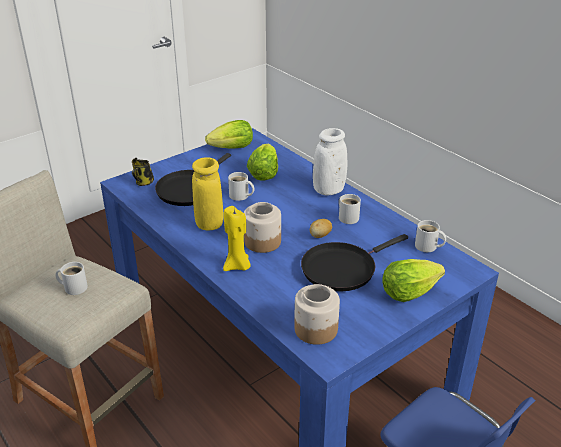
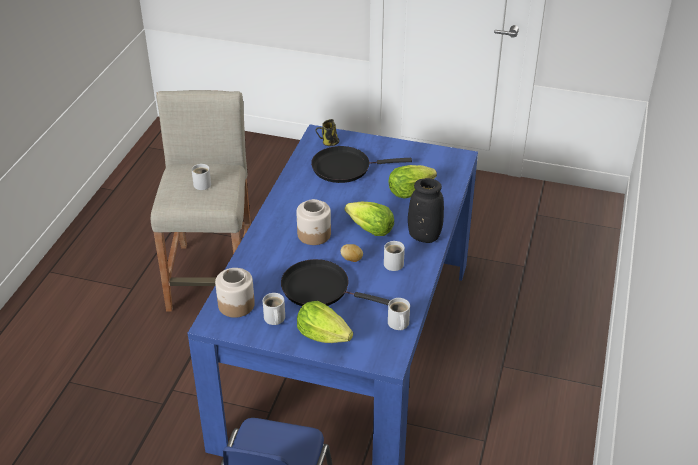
camera: 55 degrees right, 5 degrees up
(209, 224) = (310, 199): yellow vase -> none
(232, 148) = (430, 157): lettuce -> lettuce (370, 230)
(237, 266) = (272, 237): yellow candle -> none
(240, 196) = (363, 195): white mug -> white mug (274, 319)
(328, 190) = (424, 236): white vase -> black vase

